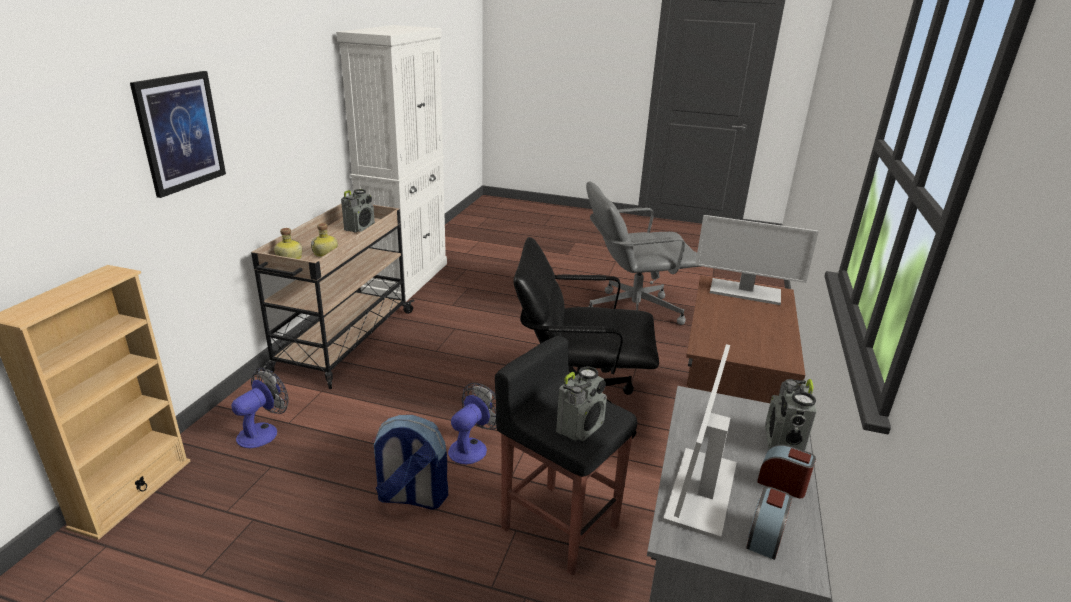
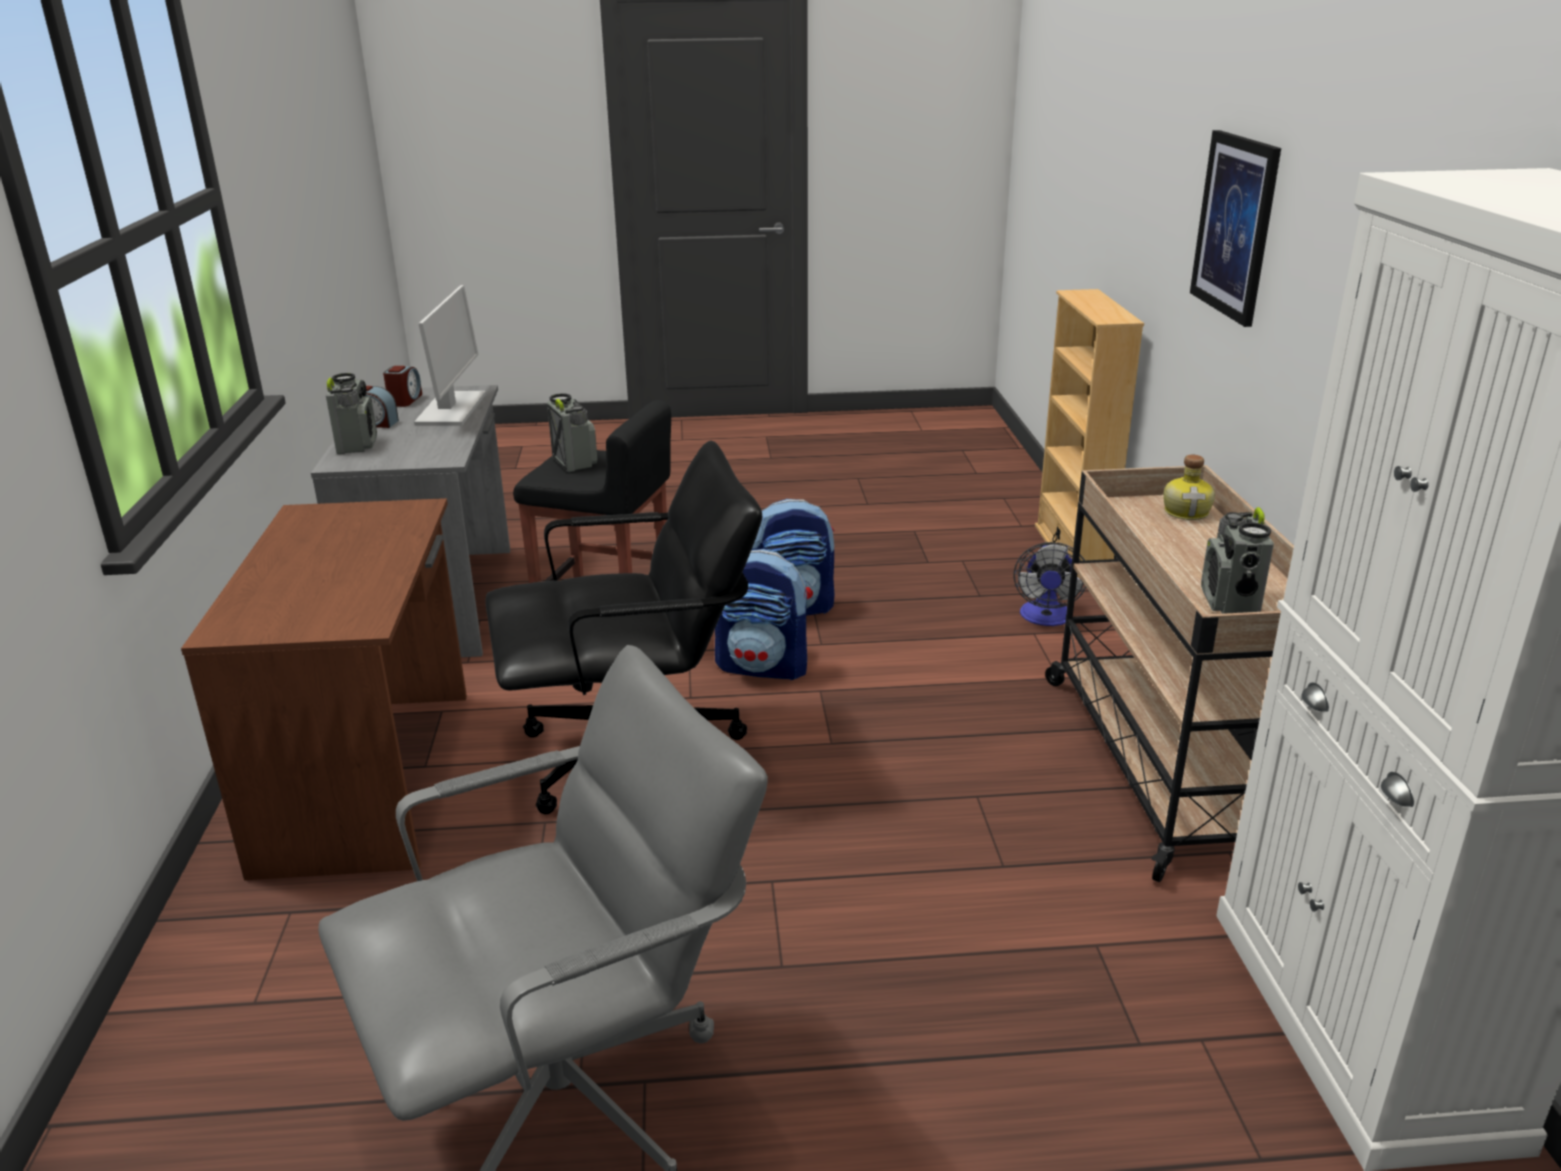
camera: 160 degrees right, 0 degrees up
(326, 253) = (1155, 533): bottle -> none
(472, 447) = (764, 667): fan -> backpack
(580, 428) = (574, 462): radio -> radio turned 135 degrees clockwise
(744, 292) = (304, 614): monitor -> none

